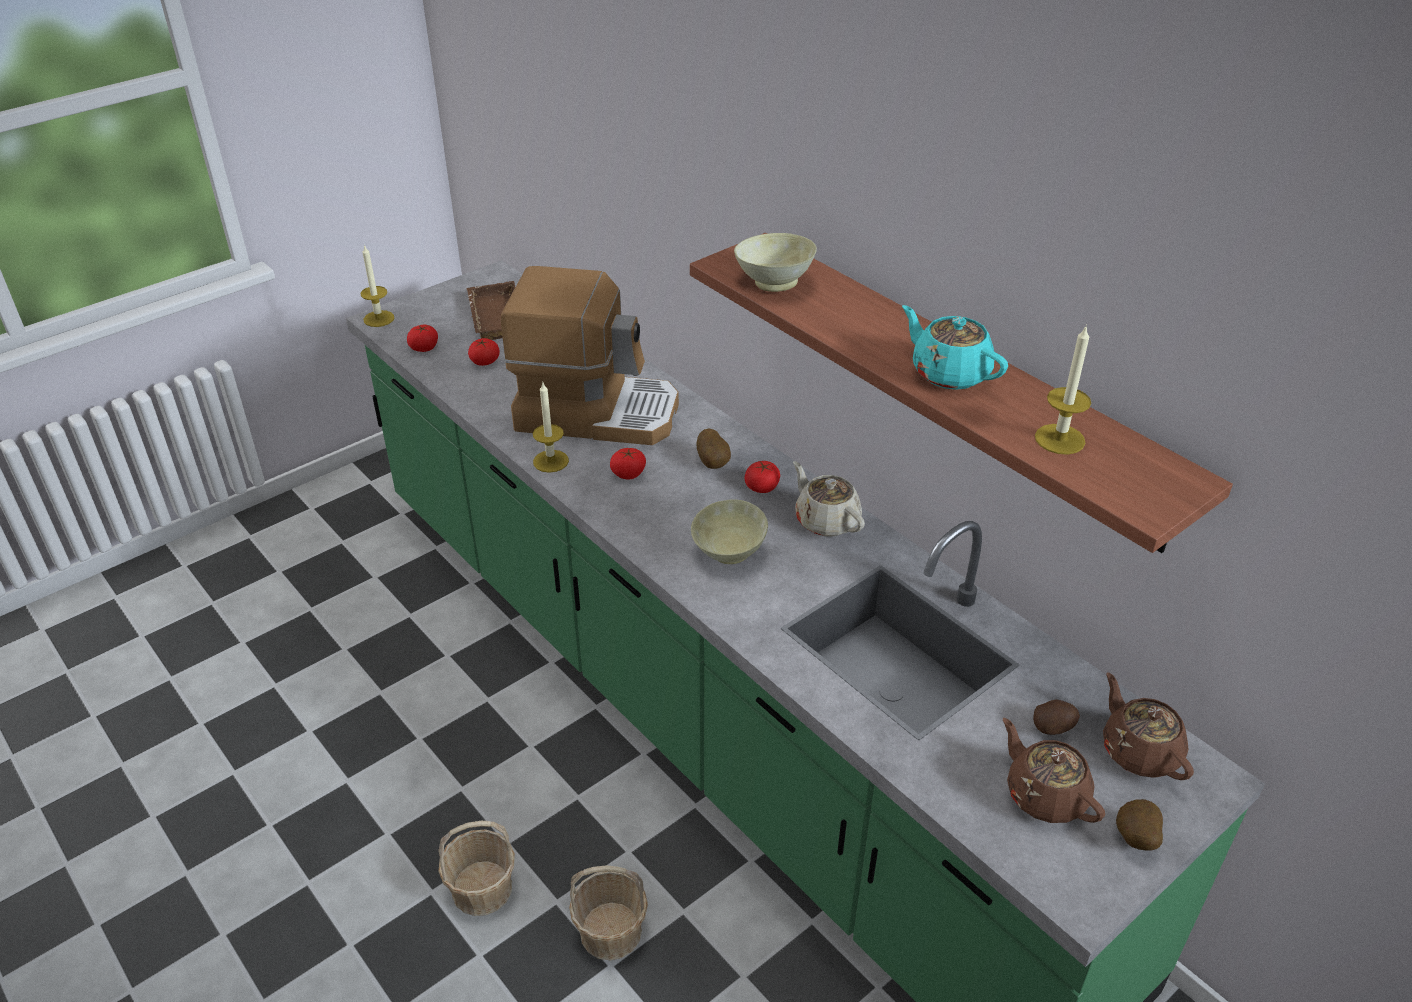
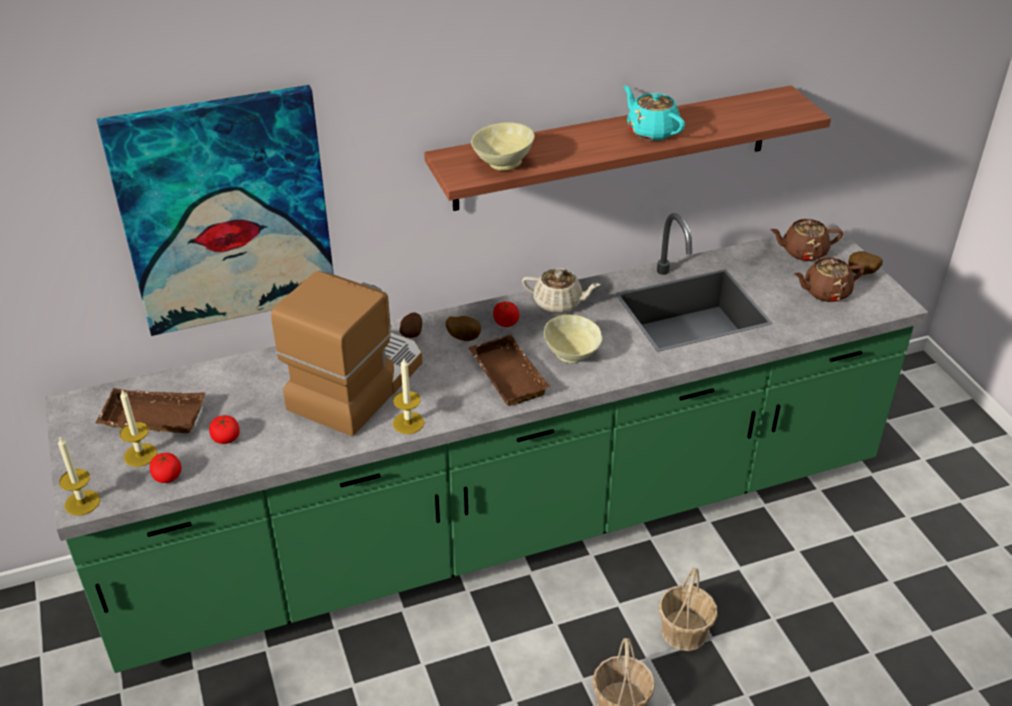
camera: 70 degrees left, 0 degrees up
(616, 179) = (225, 212): none -> picture
(628, 473) = (450, 383): tomato -> none
(661, 509) = (505, 376): none -> brown tray
(826, 520) = (559, 303): beige teapot -> beige teapot turned 150 degrees counterclockwise
(949, 373) = (651, 131): turquoise teapot -> turquoise teapot turned 75 degrees clockwise
(1053, 728) = (778, 273): potato -> potato (412, 333)
(1059, 439) = (735, 117): candle -> candle (140, 455)

